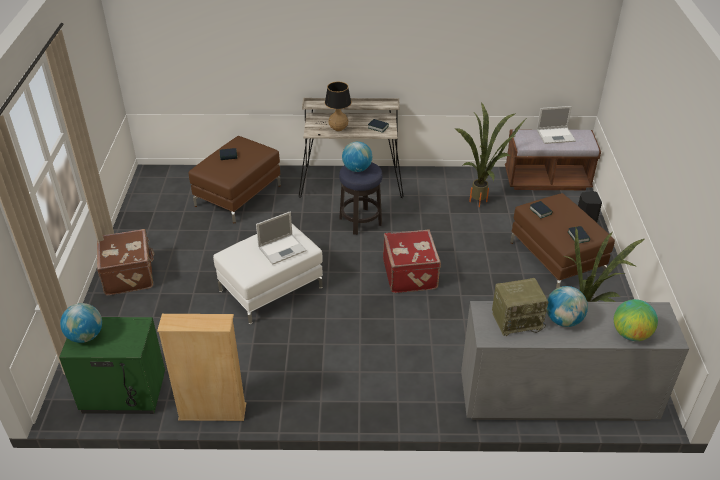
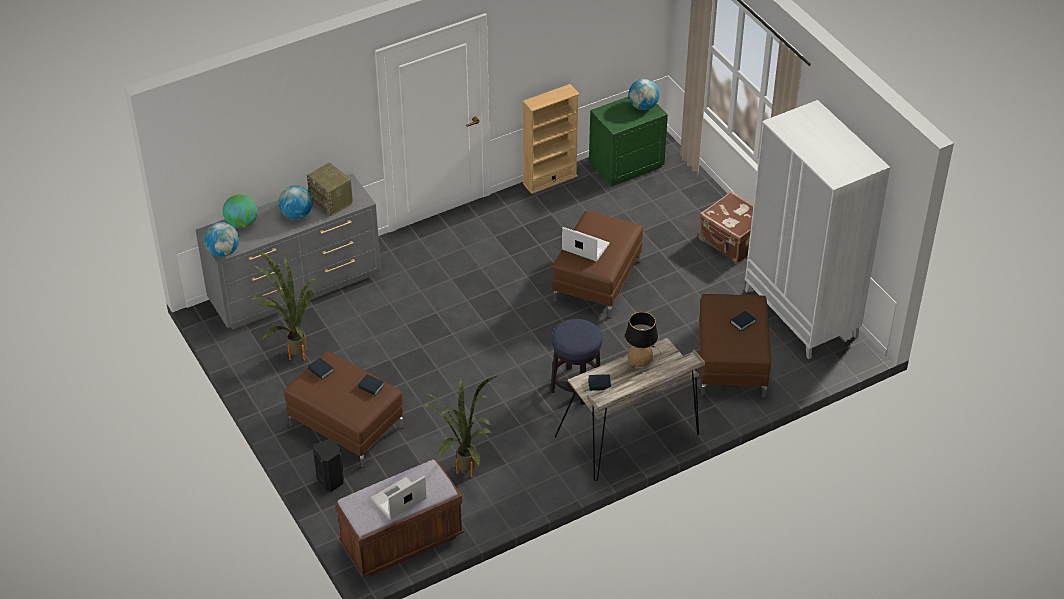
camera: 150 degrees right, 5 degrees up
(152, 206) = (801, 314): none -> white wardrobe
(271, 288) = (597, 282): white ottoman -> brown ottoman
(283, 249) = (584, 247): laptop -> laptop turned 90 degrees clockwise
(357, 169) = (581, 332): globe -> globe (223, 252)
(411, 274) = (481, 348): red suitcase -> none
(517, 320) = (332, 202): radio -> radio turned 90 degrees counterclockwise

